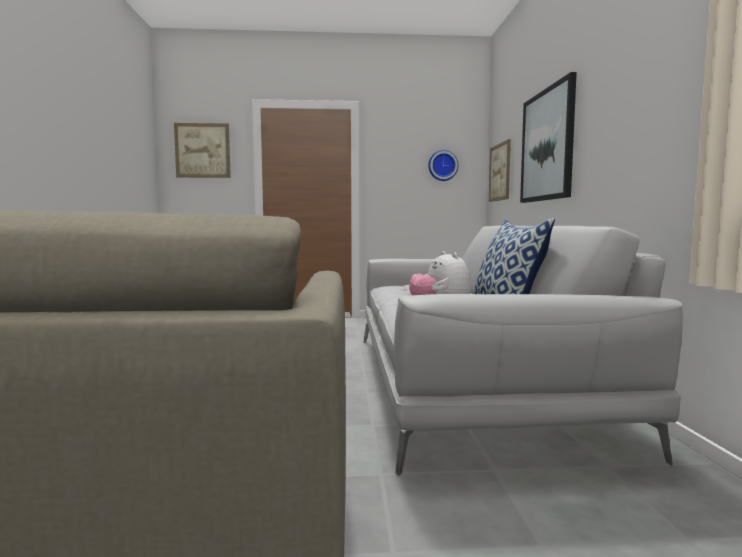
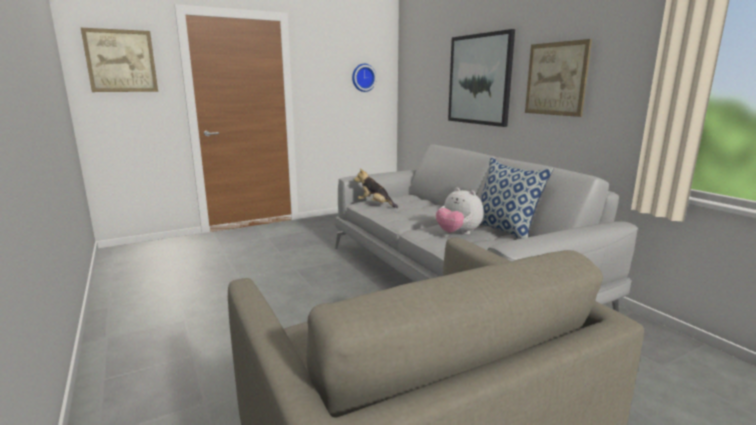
camera: 25 degrees left, 10 degrees up
(394, 288) = (375, 204): none -> plush toy
(499, 172) = (417, 87): picture -> picture (556, 79)

